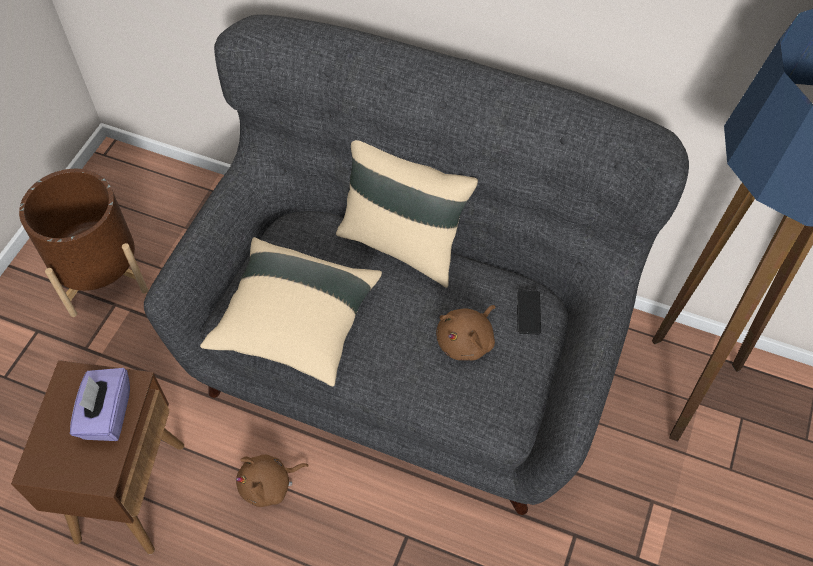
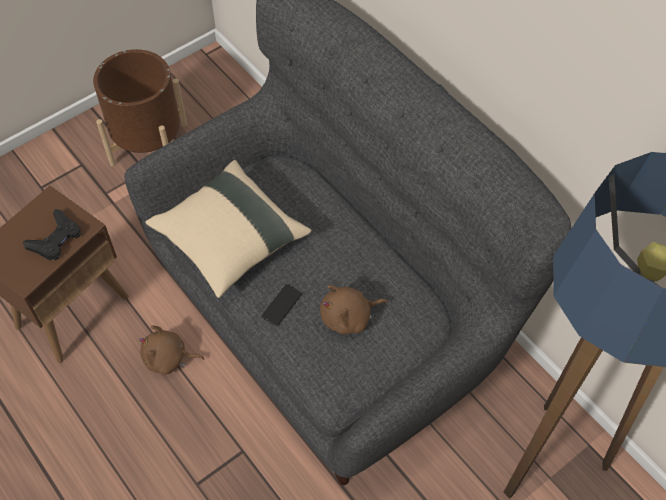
camera: 30 degrees right, 0 degrees up
(106, 415) = (55, 239): purple tissue box -> black game controller
(402, 244) = (351, 218): beige pillow -> none
(528, 312) = (413, 320): phone -> phone (281, 305)

